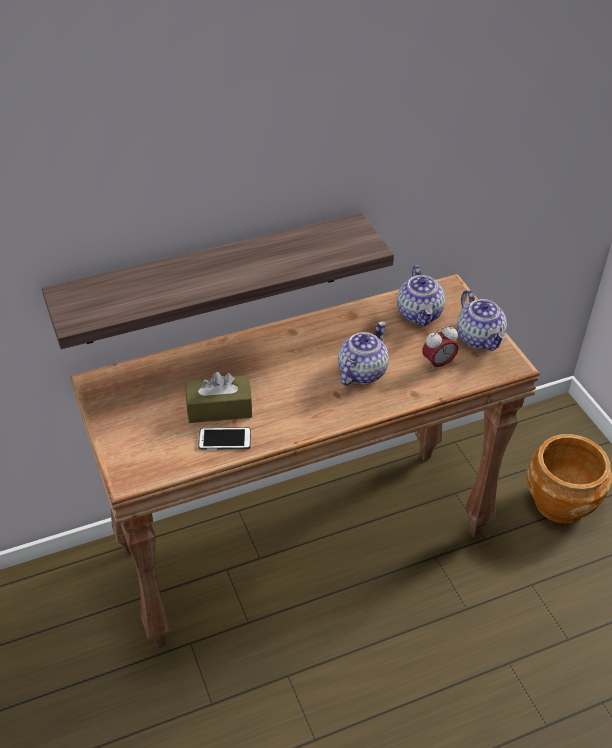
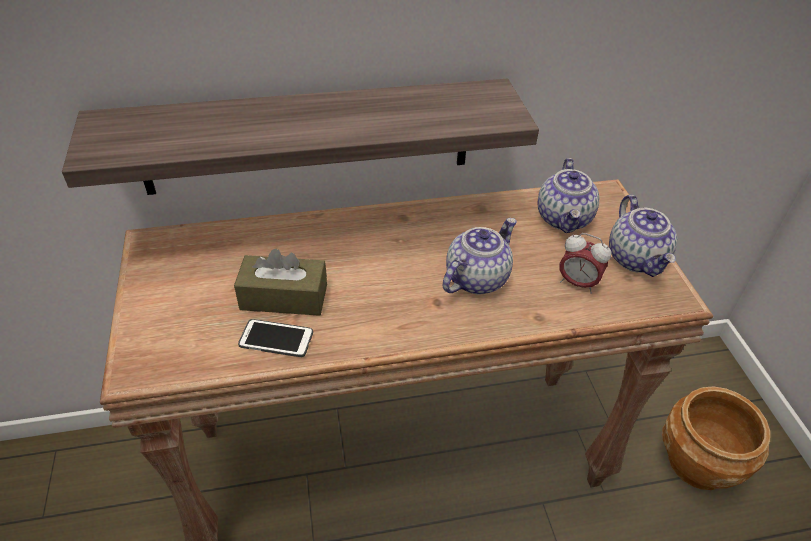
camera: 10 degrees right, 0 degrees up
(438, 364) = (577, 283): alarm clock -> alarm clock turned 45 degrees clockwise

